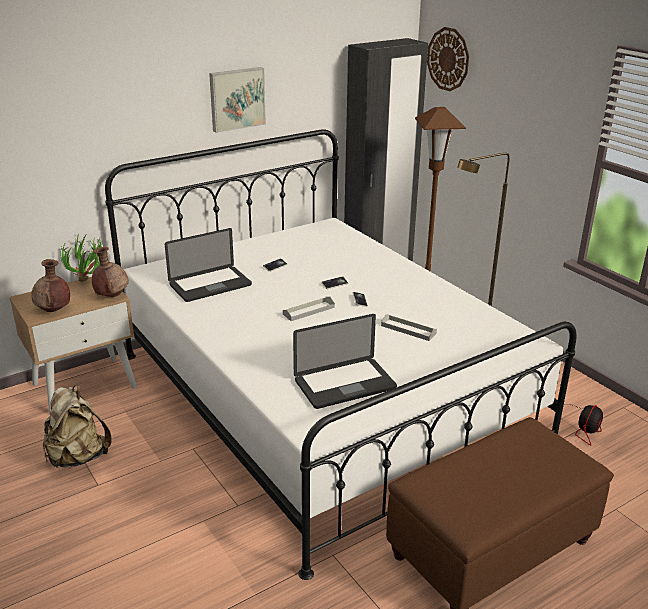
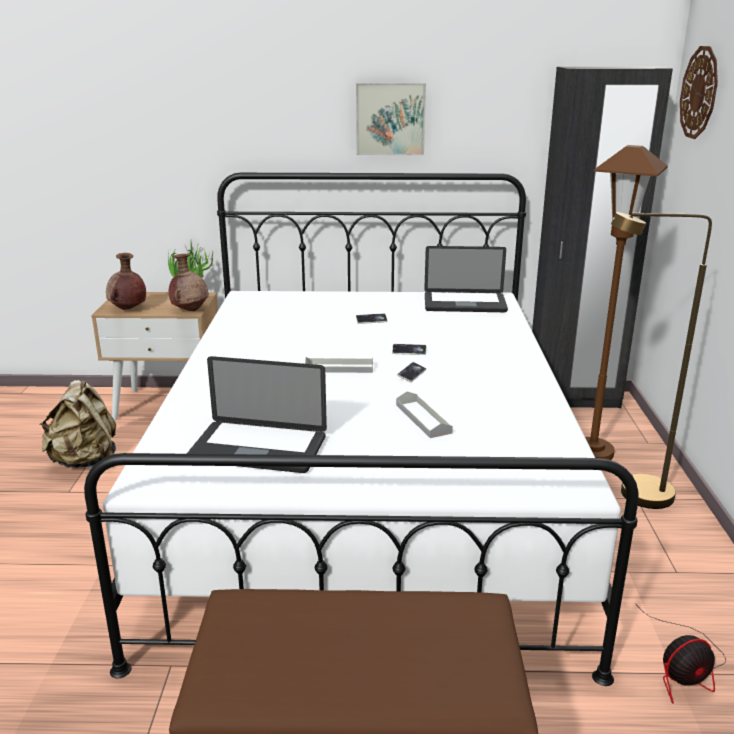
camera: 35 degrees right, 5 degrees down
(210, 285) = (281, 321): laptop -> laptop (464, 304)

